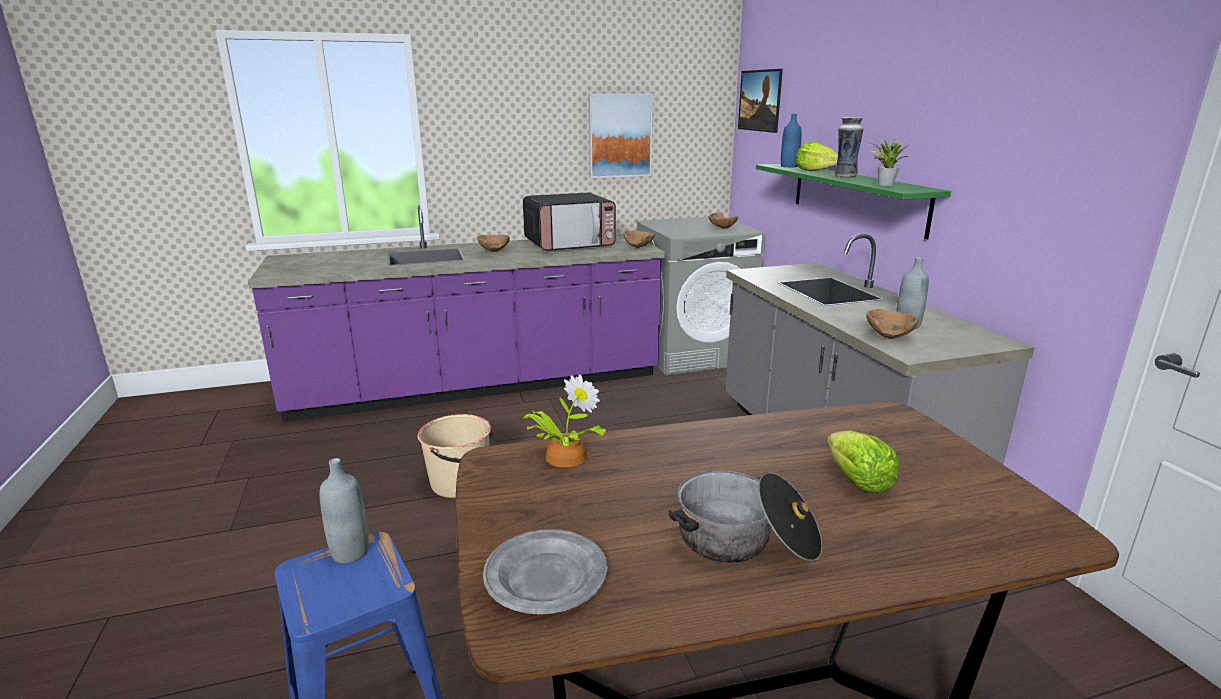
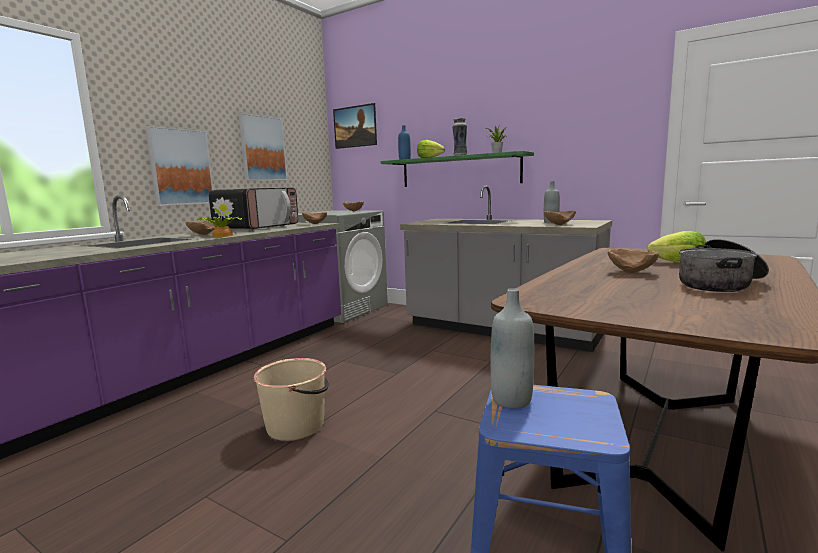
camera: 40 degrees left, 10 degrees down
(508, 165) = (181, 167): none -> picture
(545, 576) = (717, 317): grey plate -> none
(563, 456) = (551, 289): potted plant -> potted plant (221, 236)
(733, 469) = (632, 272): none -> brown bowl

